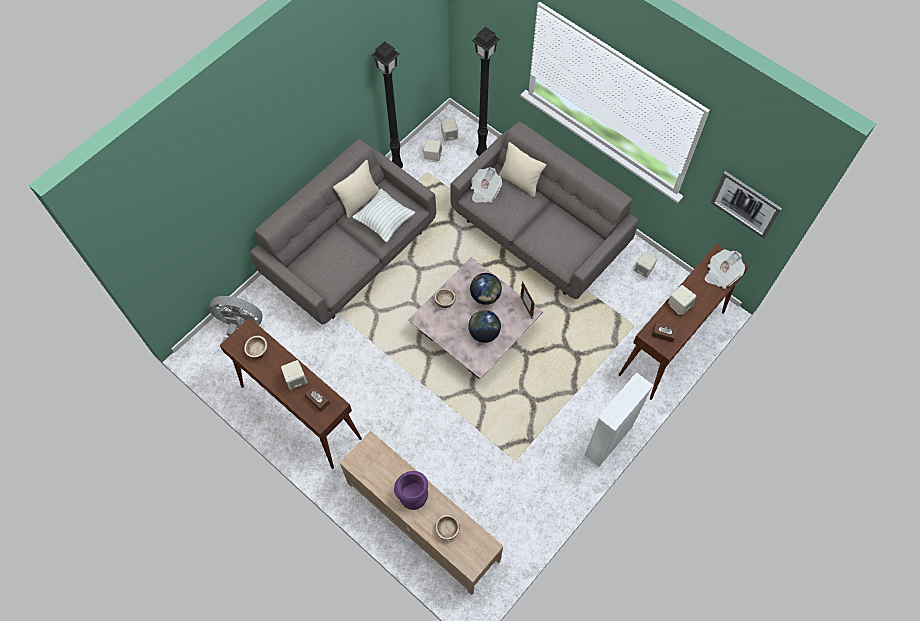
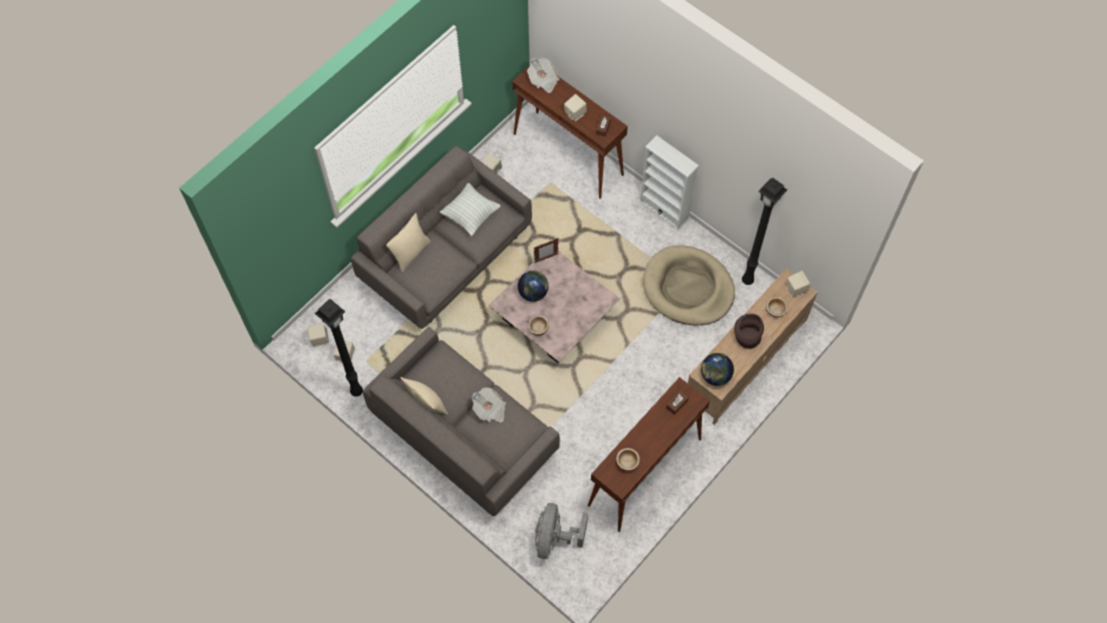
camera: 90 degrees left, 0 degrees up
(296, 379) = (657, 424): beige speaker -> beige speaker (795, 289)
(384, 221) = (454, 378): pillow -> pillow (470, 215)
(412, 493) = (746, 339): purple vase -> brown vase
(483, 153) = (345, 307): black floor lamp -> black floor lamp (747, 279)
(484, 191) = (421, 285): newspaper -> newspaper (490, 410)
(484, 333) = (573, 294): globe -> globe (715, 376)
(510, 463) = (688, 288): none -> beige dog bed
(745, 204) = (502, 37): picture -> none

